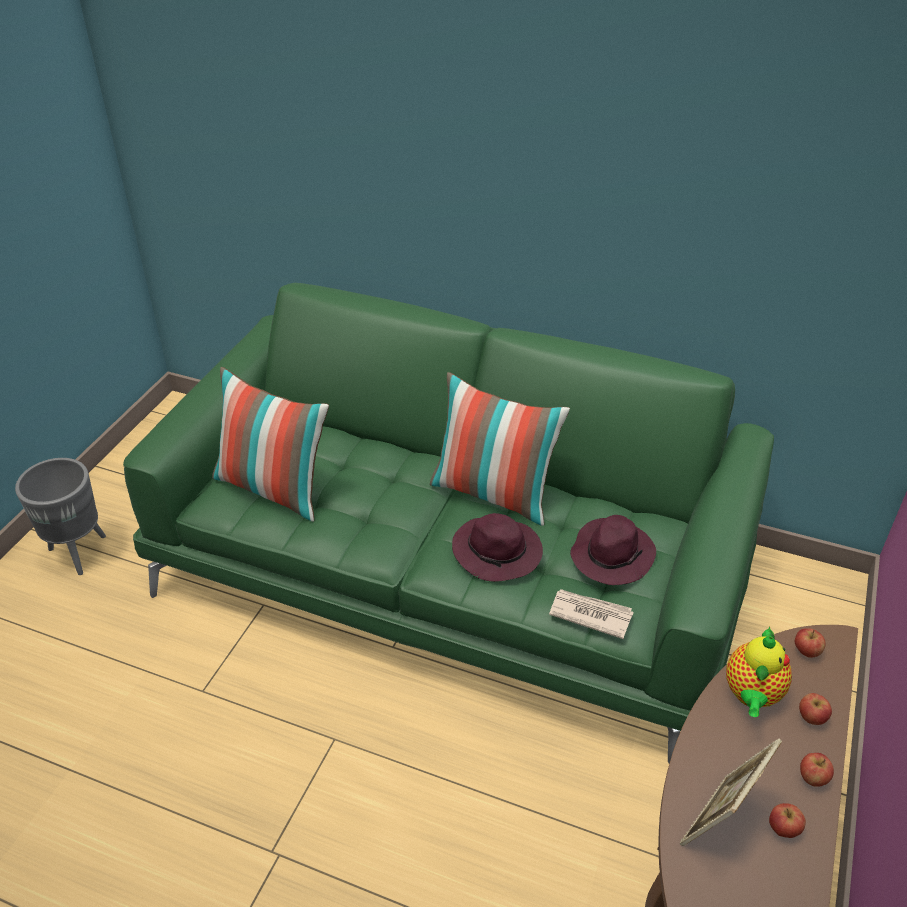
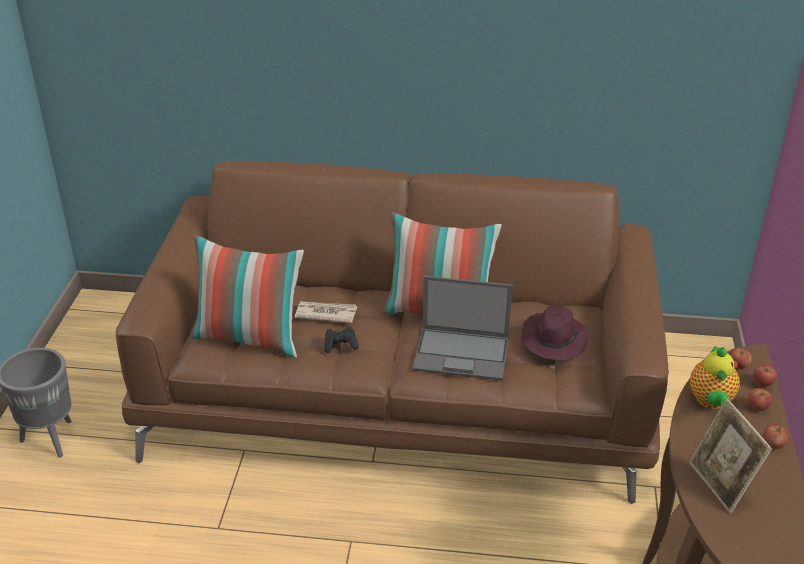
camera: 15 degrees left, 5 degrees down
(366, 516) = (340, 345): none -> black game controller
(453, 571) = (401, 394): green sofa -> brown sofa
(498, 553) = (462, 354): purple hat -> laptop
(590, 614) = (553, 385): newspaper -> newspaper (325, 313)
(719, 821) = (721, 484): picture frame -> picture frame turned 45 degrees counterclockwise
(783, 829) = (765, 480): apple -> apple (762, 384)

